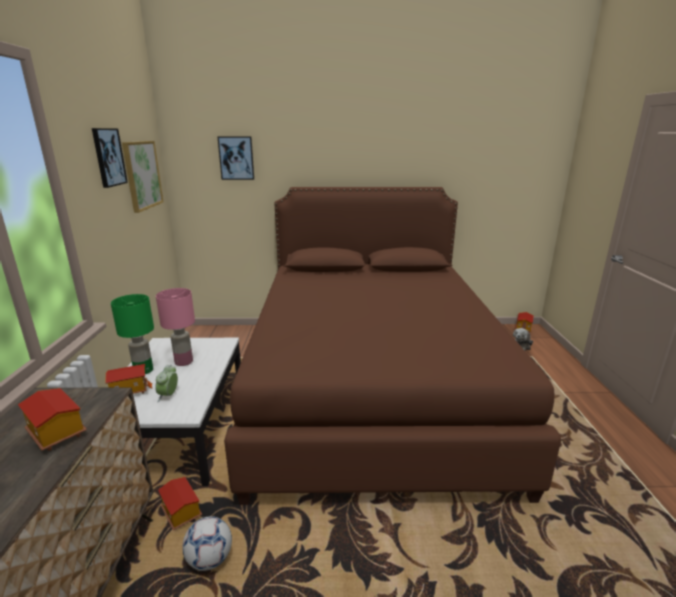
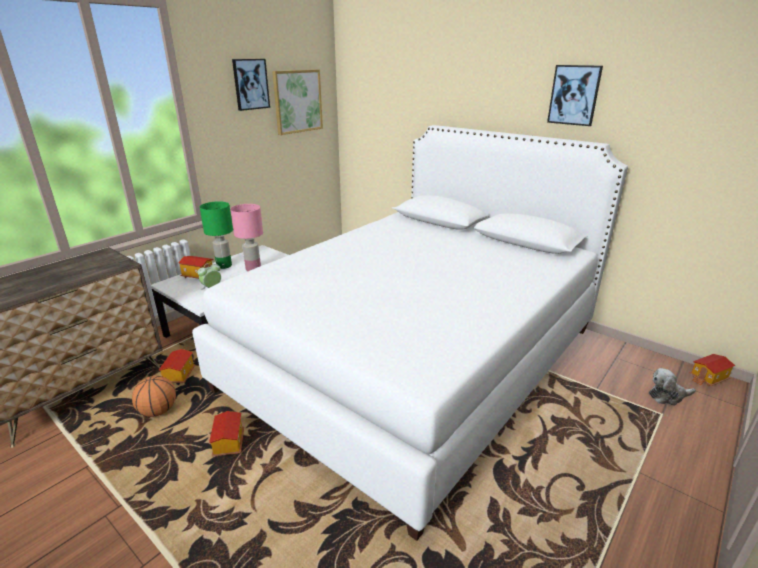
camera: 40 degrees right, 5 degrees up
(55, 434) = (73, 275): toy house -> toy house (228, 444)
(210, 559) = (158, 411): football -> basketball
(236, 158) = (390, 89): picture -> picture (574, 95)
(371, 387) = (415, 358): brown bed -> white bed

